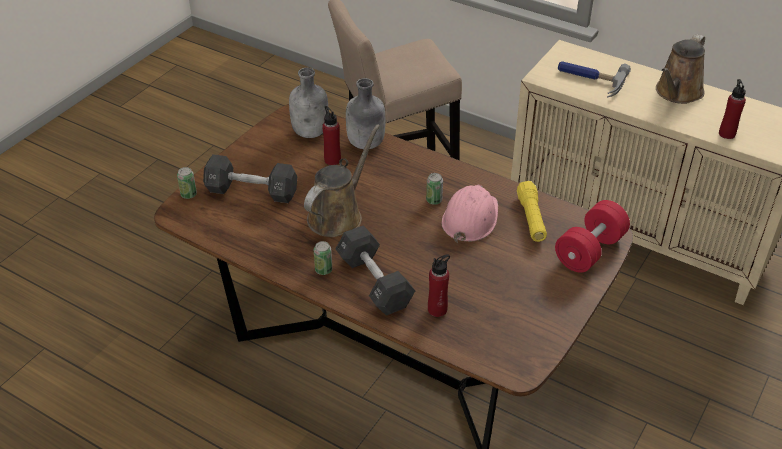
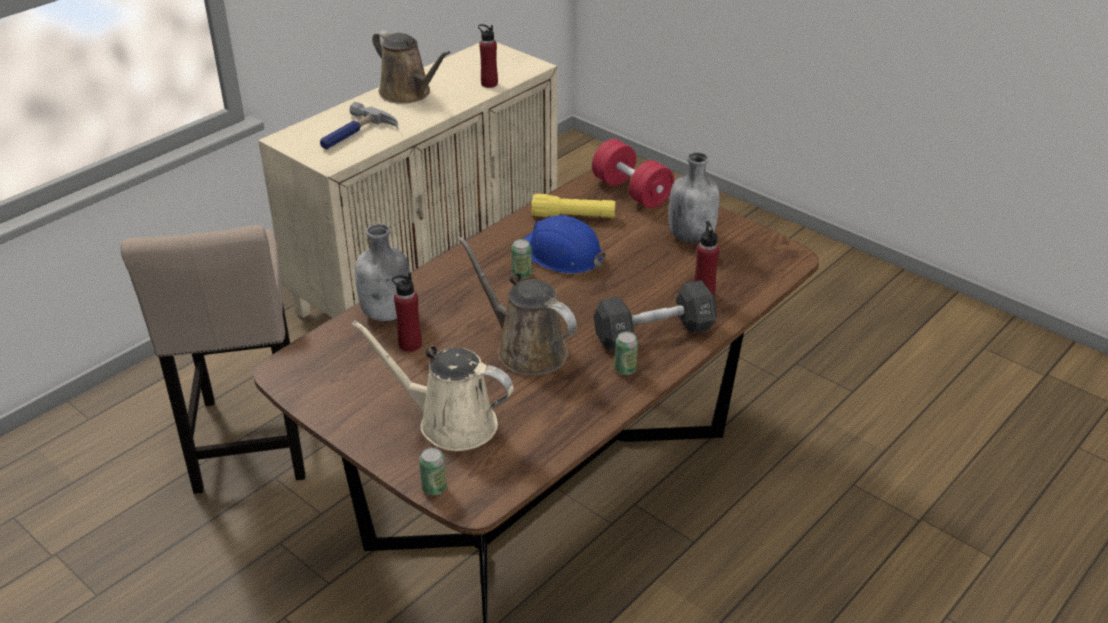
camera: 80 degrees left, 5 degrees down
(252, 191) = (450, 422): black dumbbell -> beige watering can
(311, 132) = (338, 358): grey bottle -> grey bottle (691, 236)
(470, 218) = (561, 254): pink hard hat -> blue hard hat

